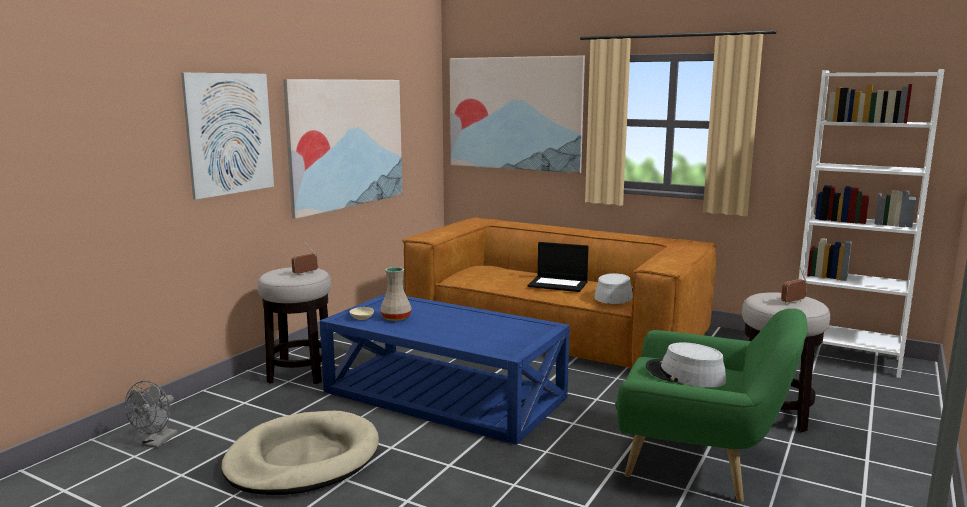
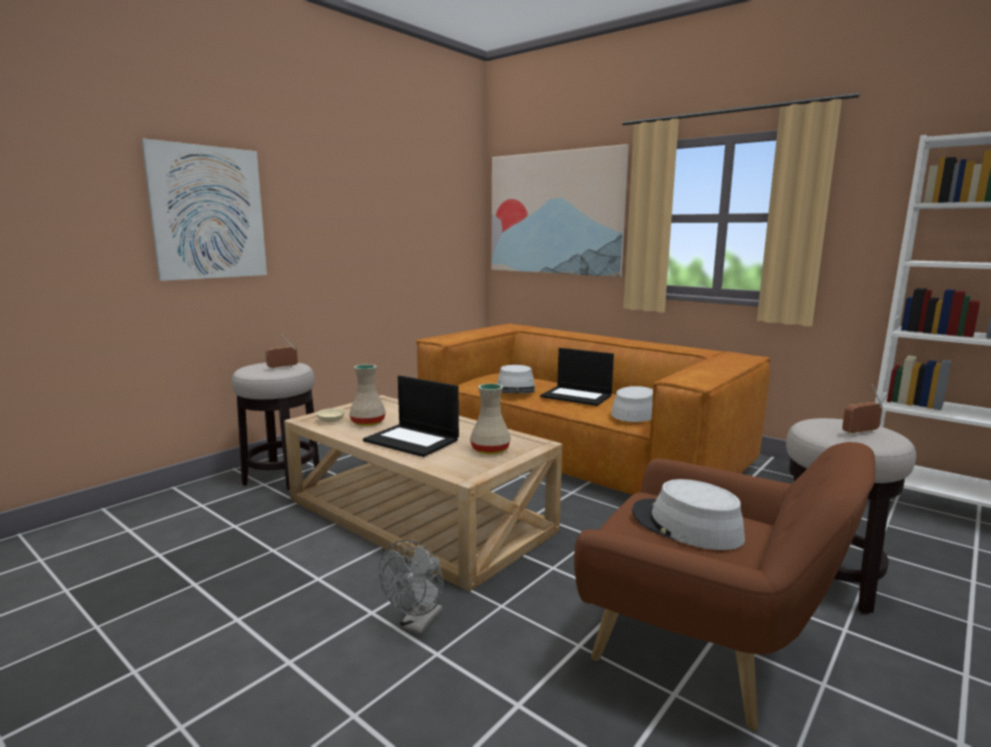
camera: 10 degrees right, 0 degrees up
(156, 443) = (76, 545): grey fan -> grey fan (417, 625)
(302, 459) = (209, 584): beige dog bed -> none
(347, 143) = (364, 237): picture -> none
(445, 394) = (419, 514): blue coffee table -> beige coffee table
(447, 330) = (413, 440): none -> laptop
(502, 280) = (516, 388): none -> grey hat
(516, 333) = (491, 450): none -> beige vase
(699, 465) = (704, 652): green armchair -> brown armchair

